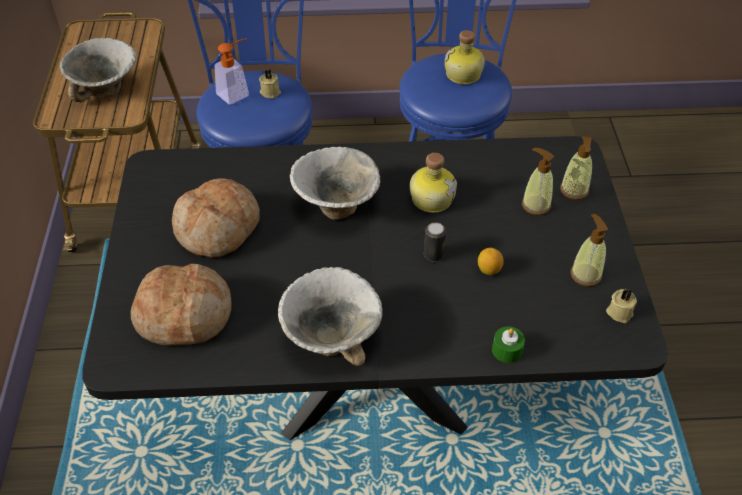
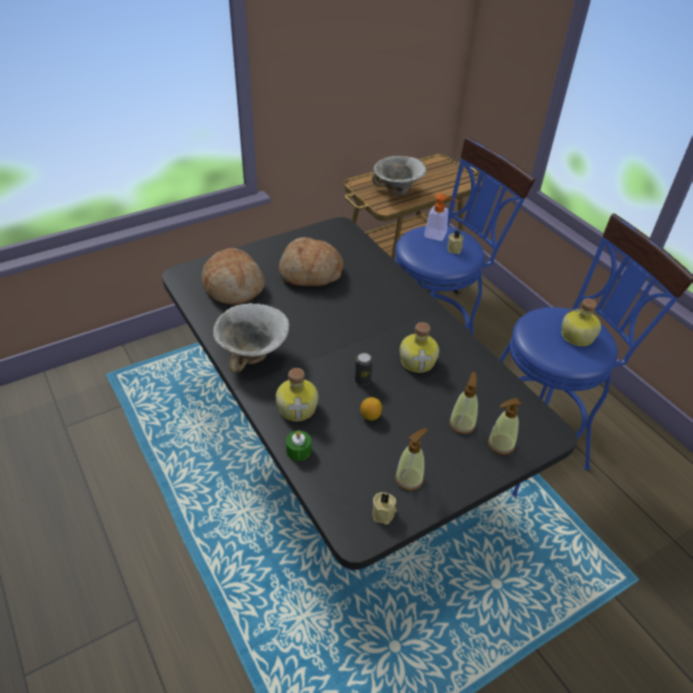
camera: 60 degrees right, 5 degrees down
(337, 206) = (370, 316): bowl -> none
(443, 326) = (298, 407): none -> bottle

